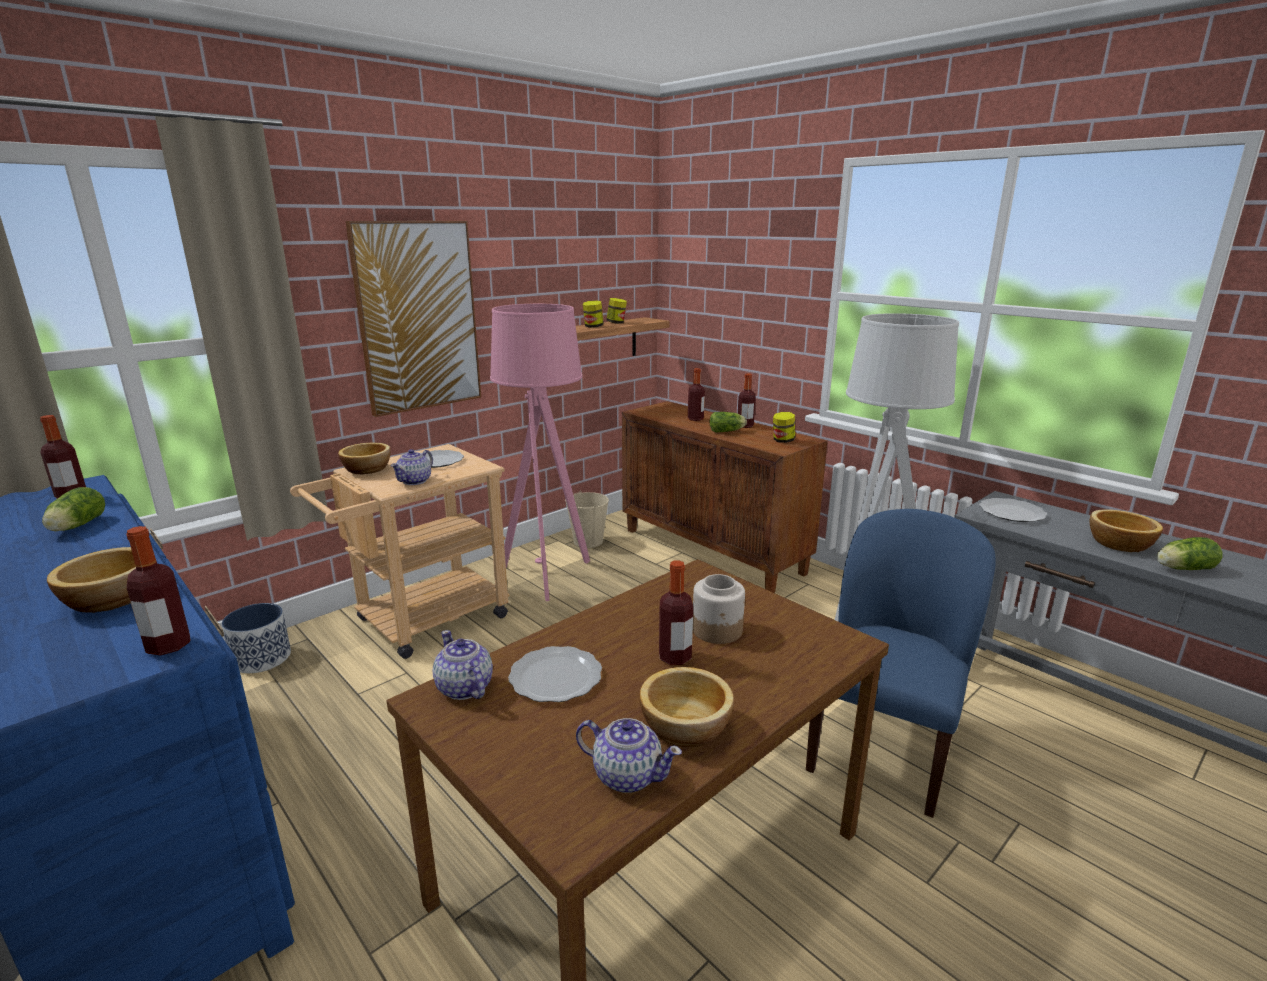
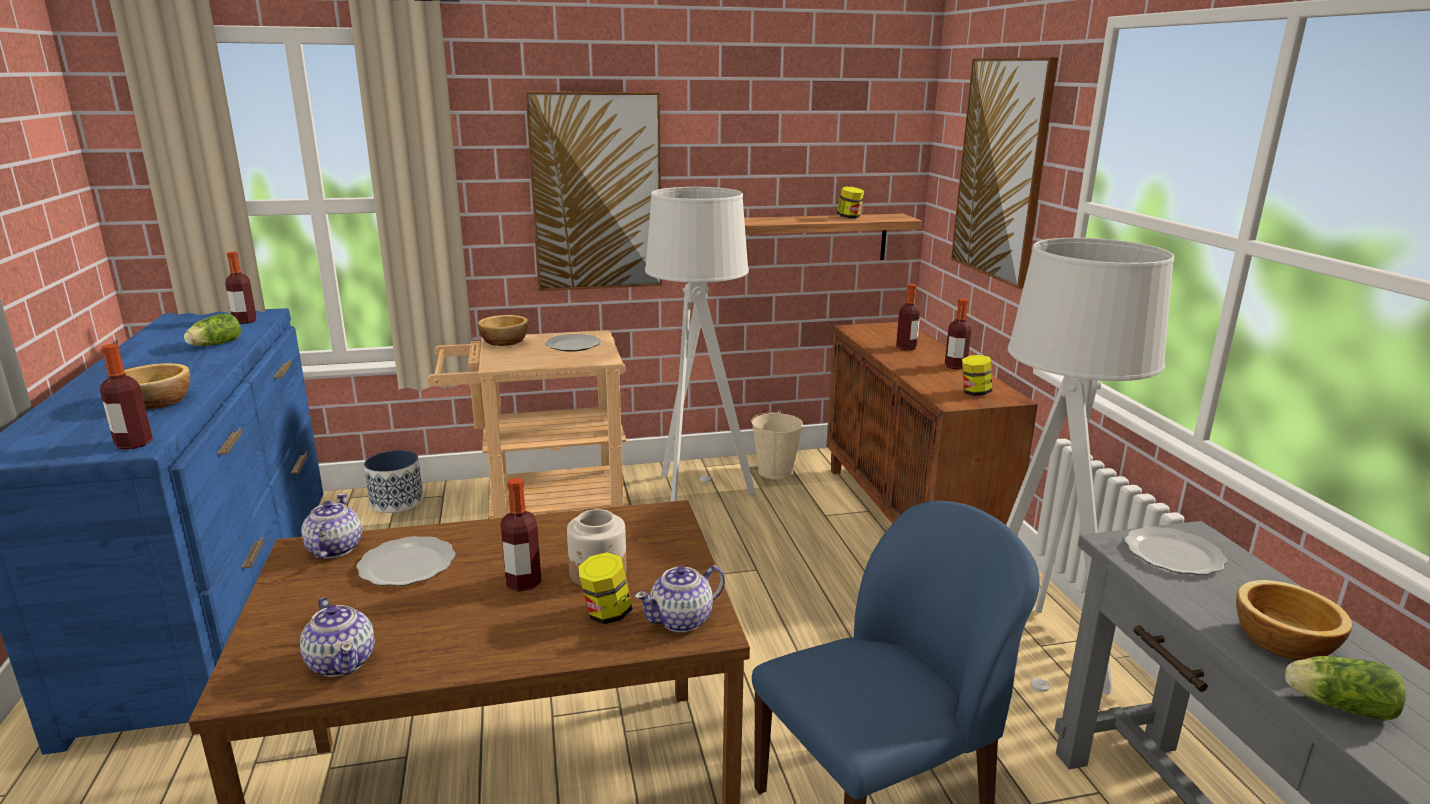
camera: 30 degrees right, 0 degrees up
(415, 481) = (527, 360): teapot -> teapot (682, 620)
(546, 576) = (696, 496): pink floor lamp -> grey floor lamp
(593, 327) = (811, 219): jar -> jar (606, 614)
(687, 726) = (442, 644): bowl -> none
(727, 431) = (922, 369): lettuce -> none
(744, 275) = (1002, 170): none -> picture

